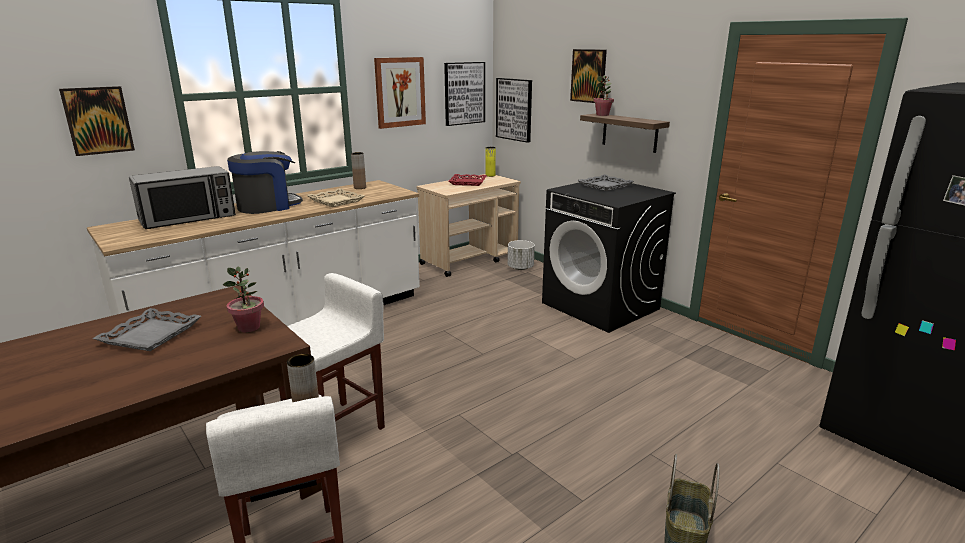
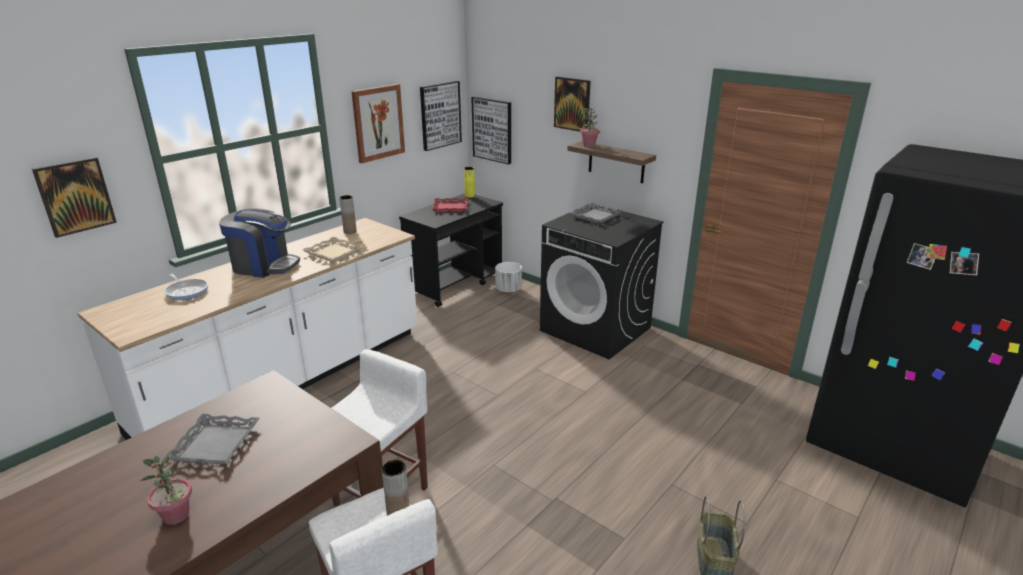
camera: 10 degrees left, 5 degrees up
(188, 218) = (186, 291): microwave -> frying pan
(249, 328) = (310, 424): potted plant -> potted plant (176, 516)
(267, 206) = (264, 266): coffee machine -> coffee machine turned 60 degrees clockwise
(470, 260) = (455, 284): beige cart -> black cart

